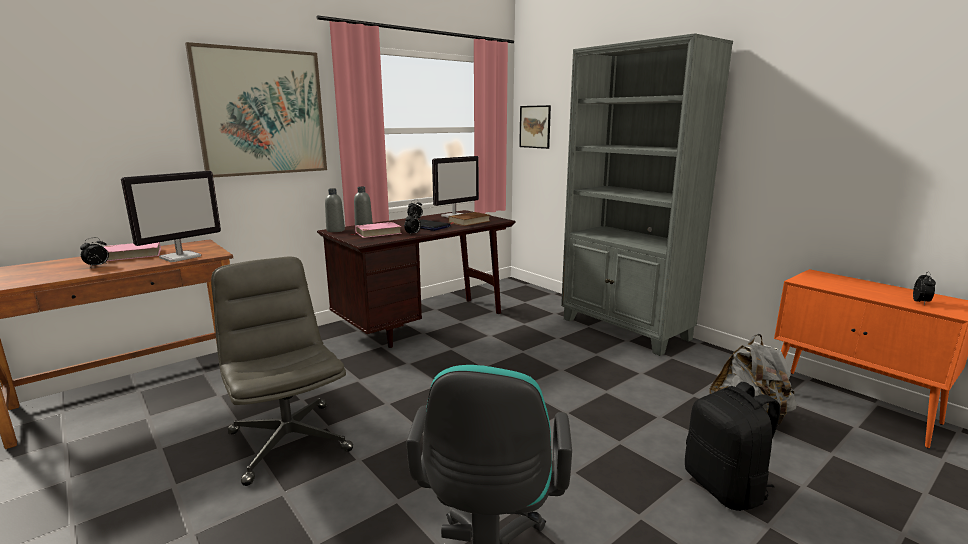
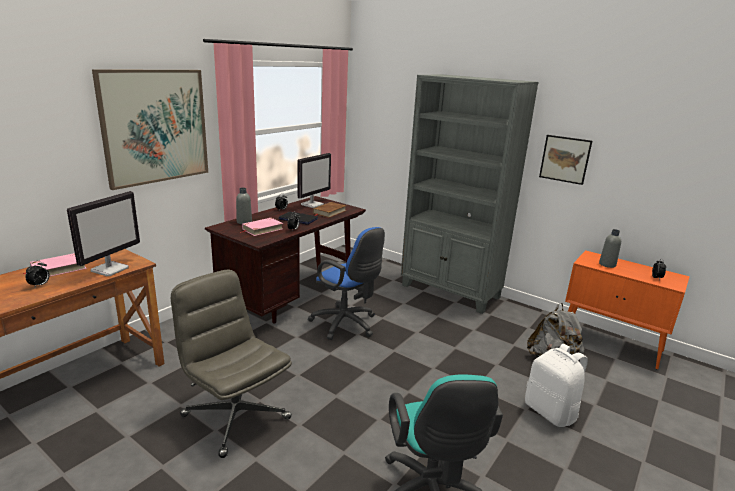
camera: 15 degrees left, 5 degrees up
(335, 230) = (222, 227): grey bottle -> grey bottle (607, 264)
(474, 355) = (346, 325): none -> blue office chair
(535, 127) = (369, 122): picture -> picture (565, 159)
(725, 487) = (551, 412): black backpack -> white backpack

